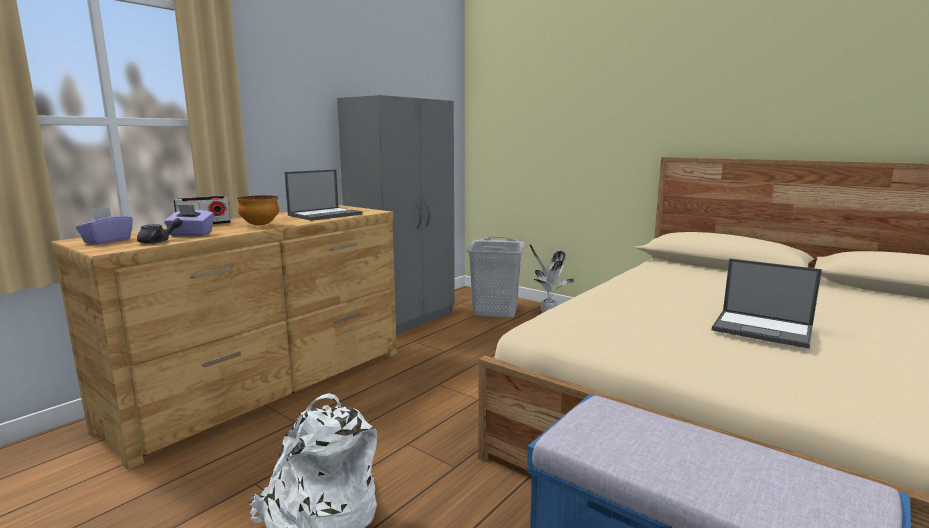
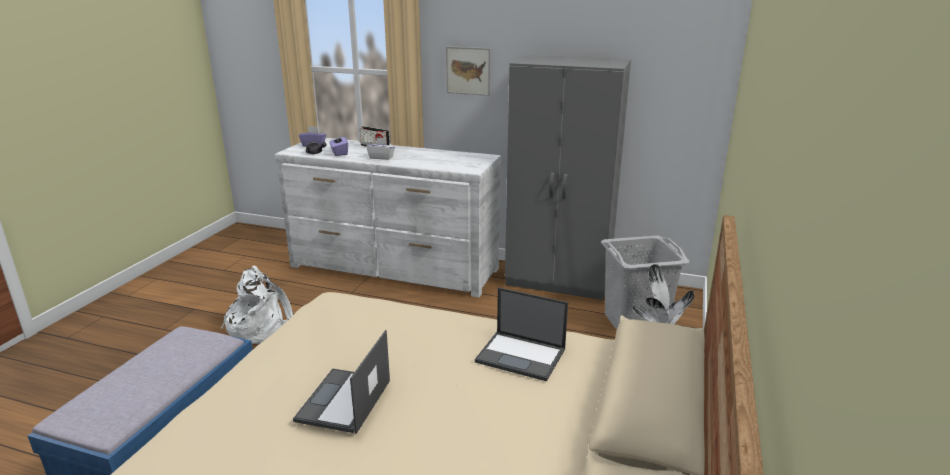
camera: 70 degrees right, 10 degrees up
(260, 225) = (381, 157): bowl -> white tissue box
(267, 386) = (393, 268): brown dresser -> white dresser
(280, 116) = (468, 70): none -> picture
(326, 214) = (441, 161): laptop -> laptop (522, 356)

